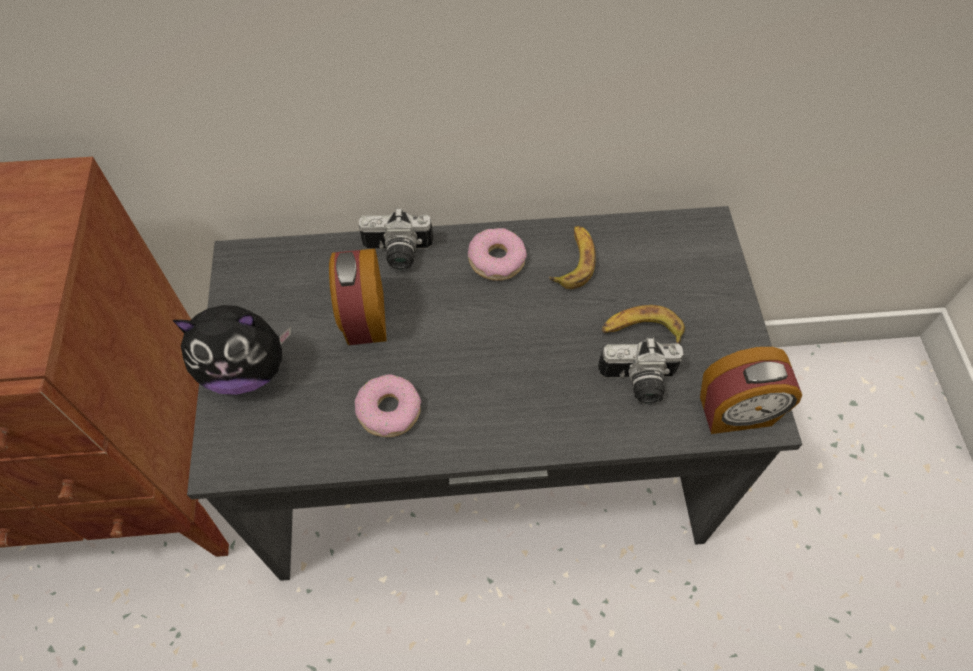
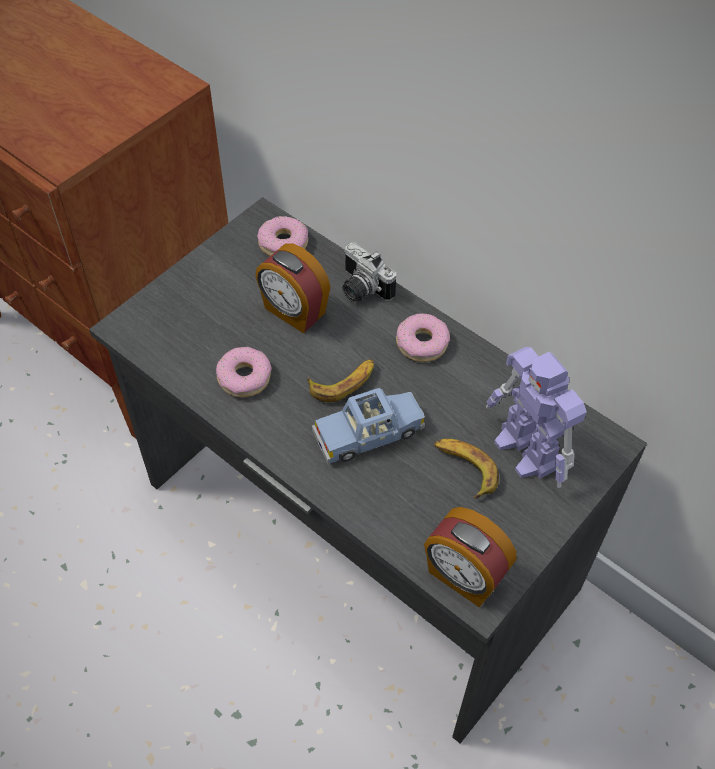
camera: 45 degrees right, 5 degrees down
(246, 370) = (194, 287): plush toy -> none
(284, 267) = (283, 243): none -> donut
(364, 318) = (294, 312): alarm clock -> alarm clock turned 90 degrees counterclockwise
(543, 366) = (369, 433): none -> blue toy car
(574, 261) = (475, 386): banana -> banana (343, 383)
(638, 384) = (419, 498): camera -> none
(666, 280) = (527, 452): none -> toy robot

